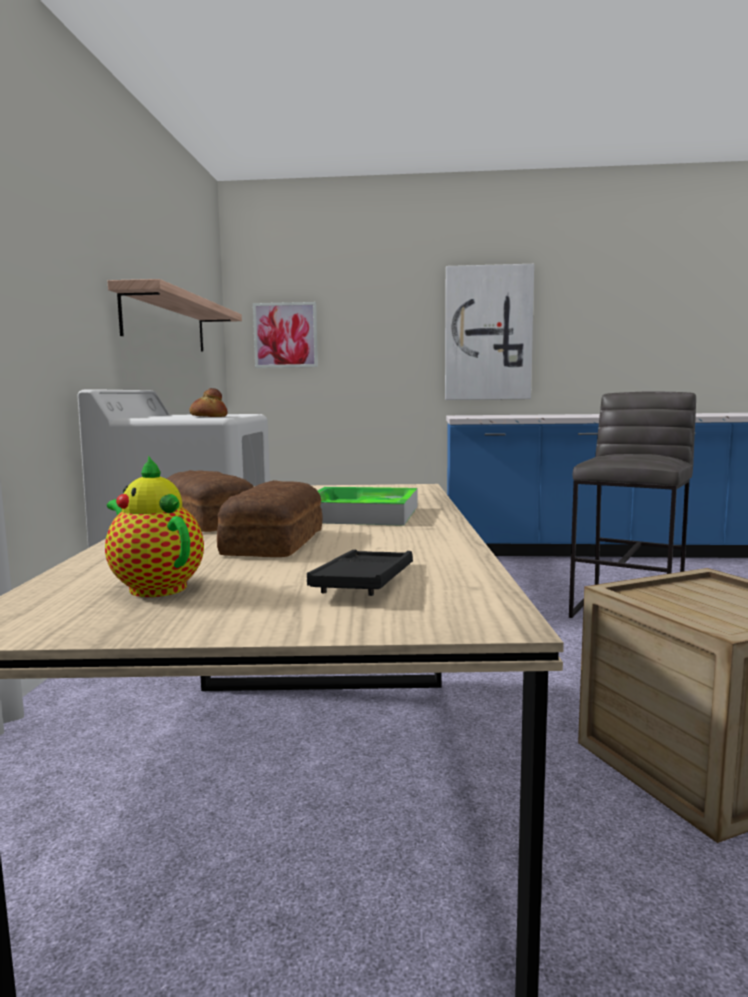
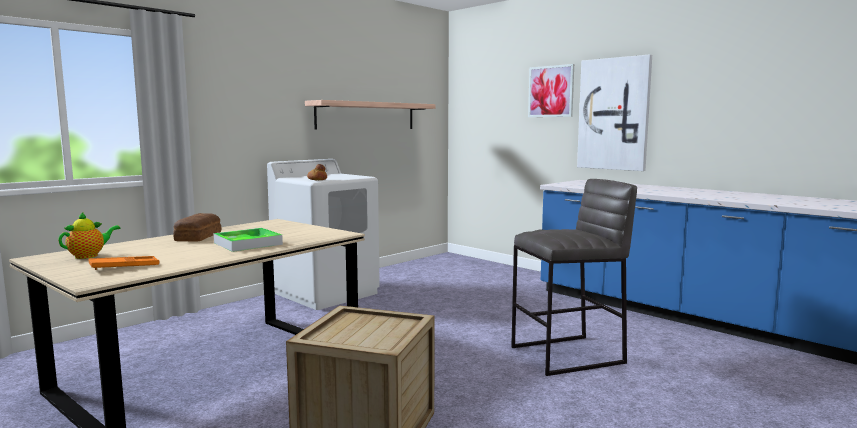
camera: 40 degrees right, 0 degrees up
(154, 587) = (89, 256): teapot -> teapot turned 45 degrees clockwise
(271, 543) = (170, 249): bread -> none
(285, 335) = (480, 114): picture -> picture (551, 91)
(365, 581) = (124, 267): black tray -> orange tray

